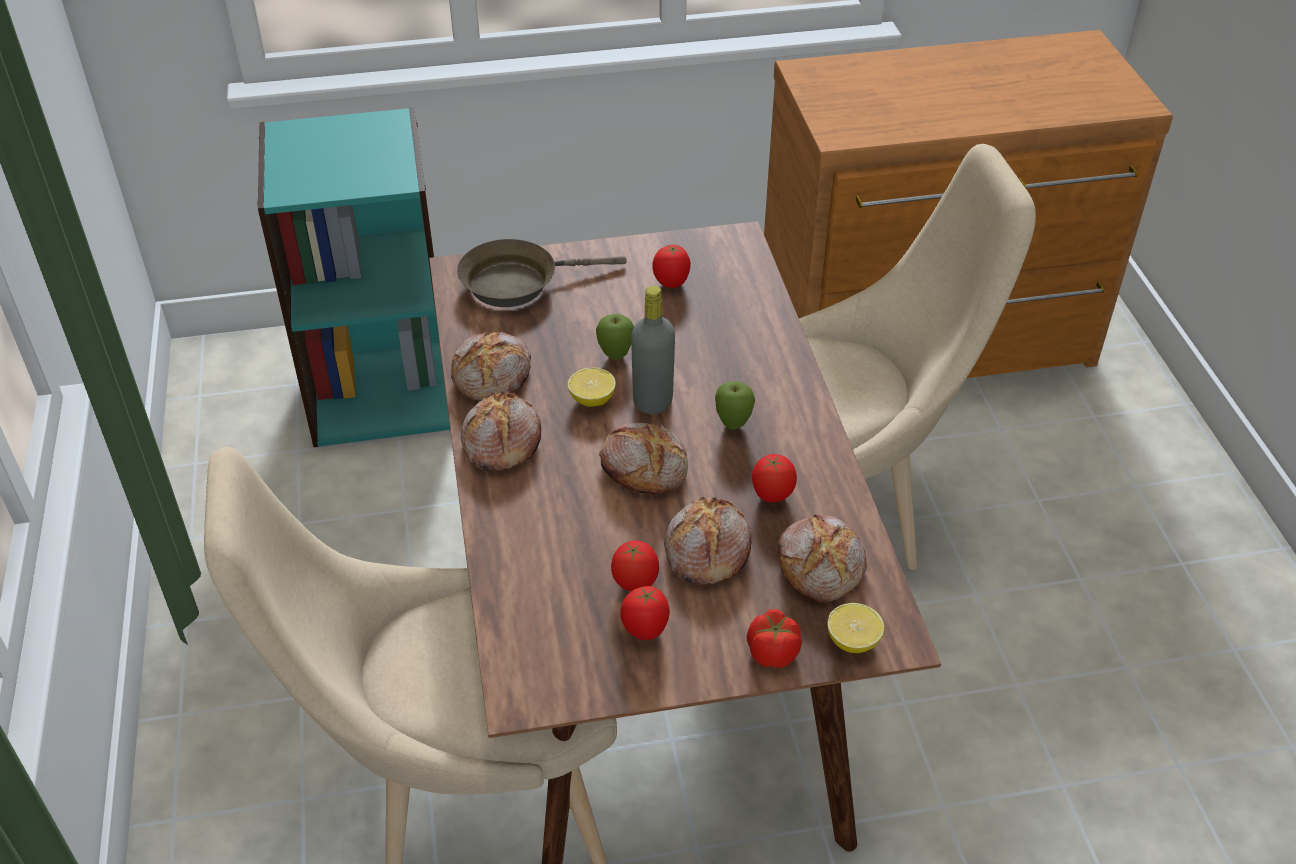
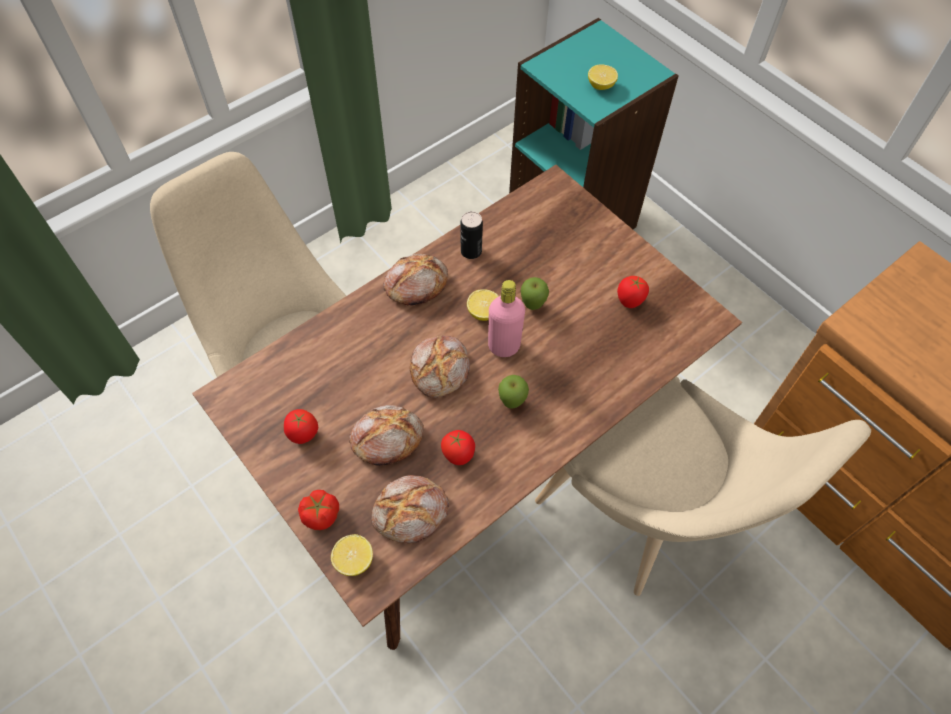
camera: 60 degrees right, 15 degrees up
(368, 163) = (601, 85): none -> lemon
(493, 375) = (471, 251): bread -> can
(517, 282) = (565, 219): brown frying pan -> none
(635, 583) = (338, 411): tomato -> none
(652, 401) = (504, 346): grey bottle -> pink bottle

